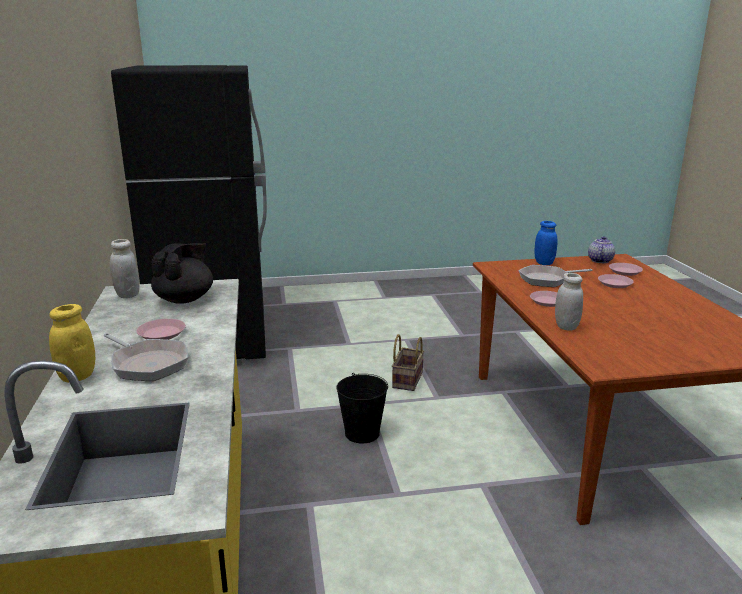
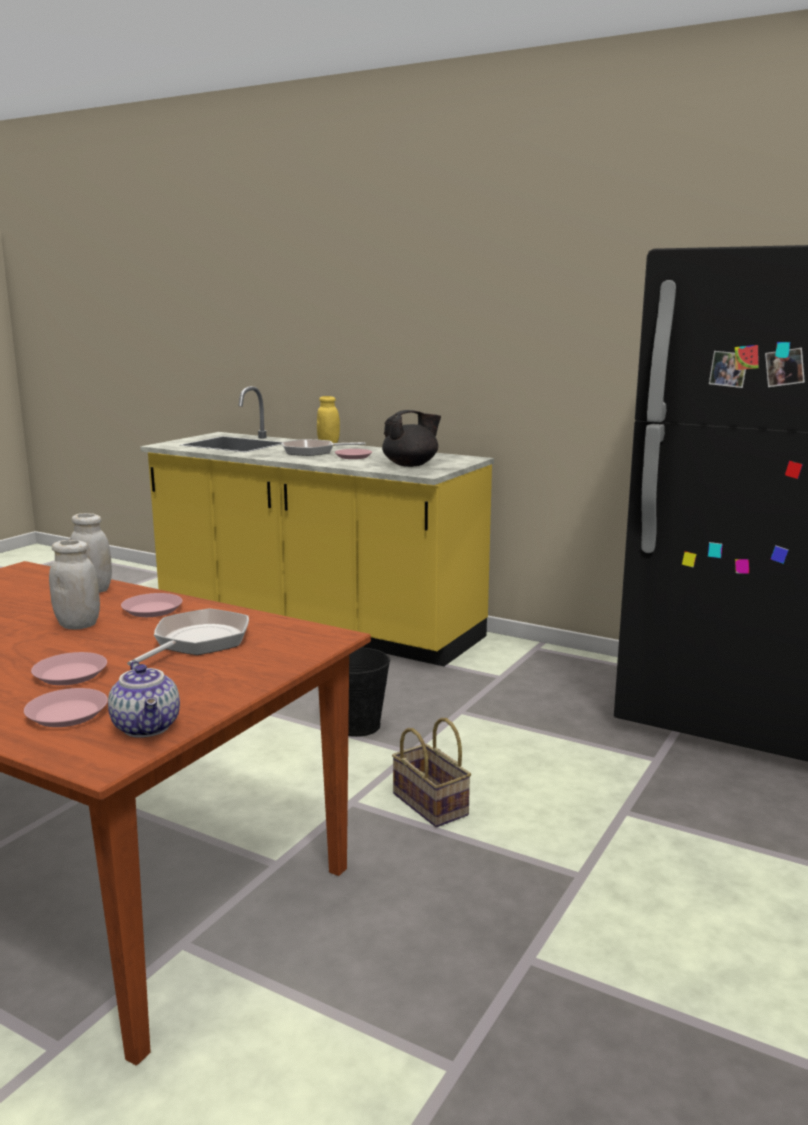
camera: 130 degrees right, 5 degrees down
(127, 295) = (456, 458): white jar -> white jar (78, 625)
(185, 299) = (411, 465): black teapot -> black teapot turned 90 degrees counterclockwise
(544, 263) = (252, 674): blue jar -> none

